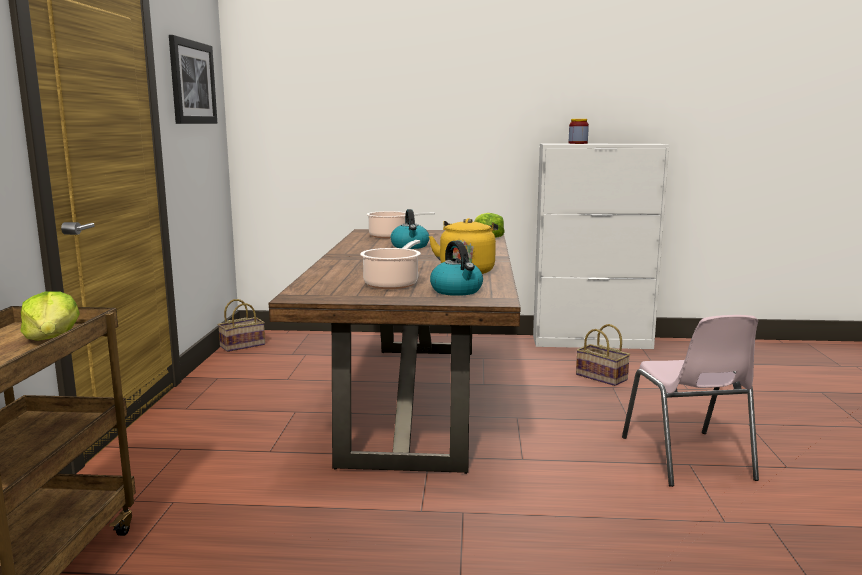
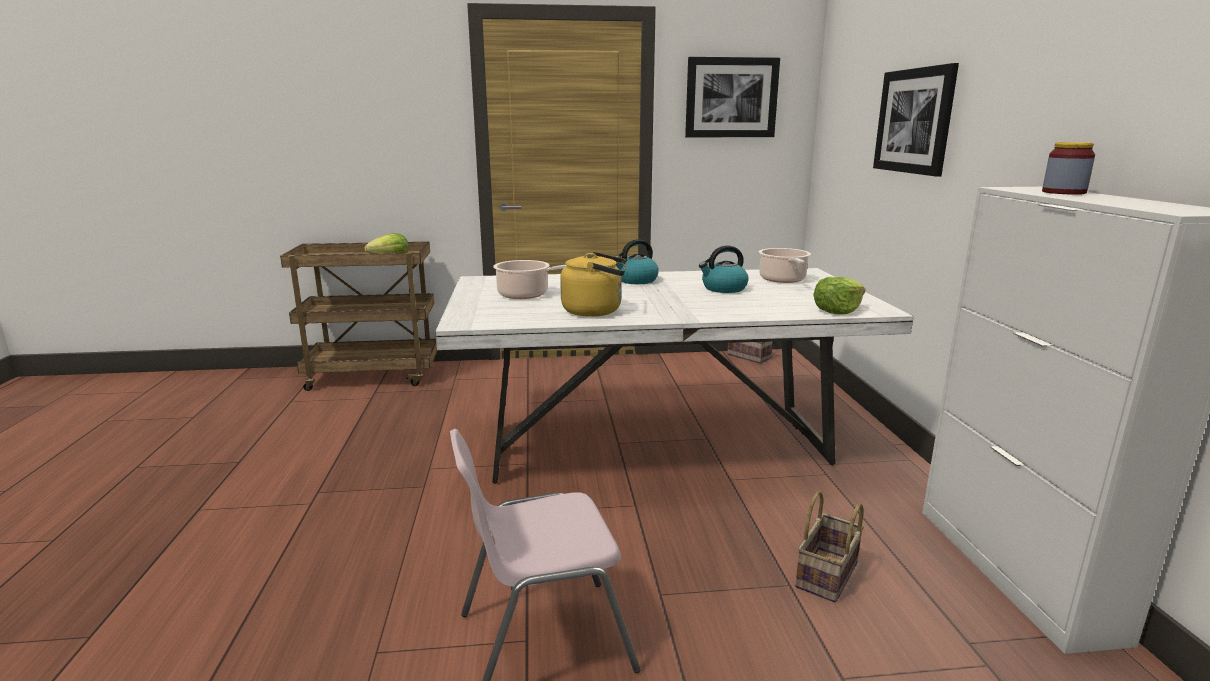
camera: 80 degrees right, 5 degrees up
(400, 108) = (914, 121): none -> picture
(416, 401) = (655, 446): brown dining table -> white dining table
(457, 291) = (499, 311): kettle -> kettle (636, 280)

